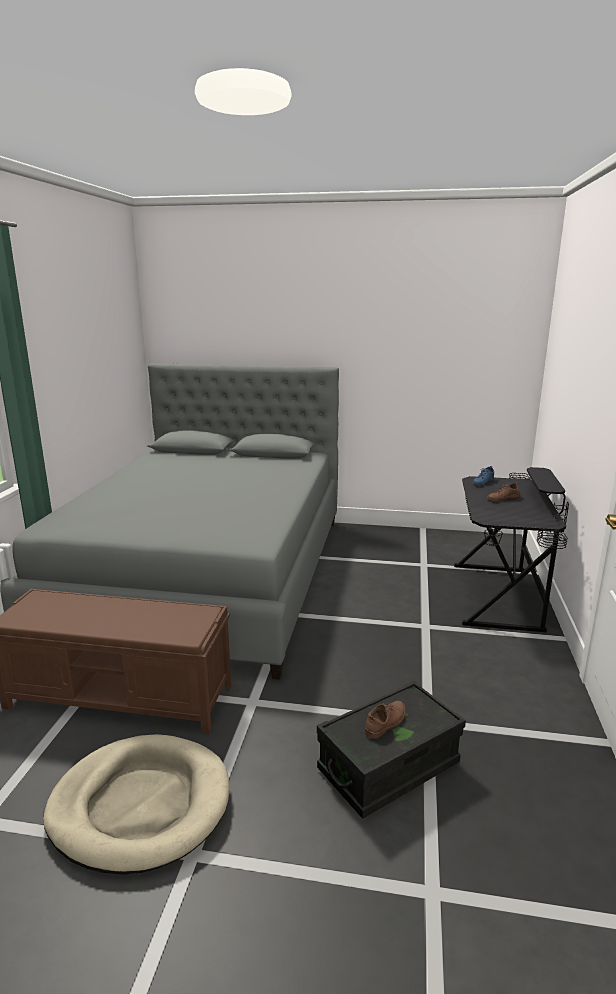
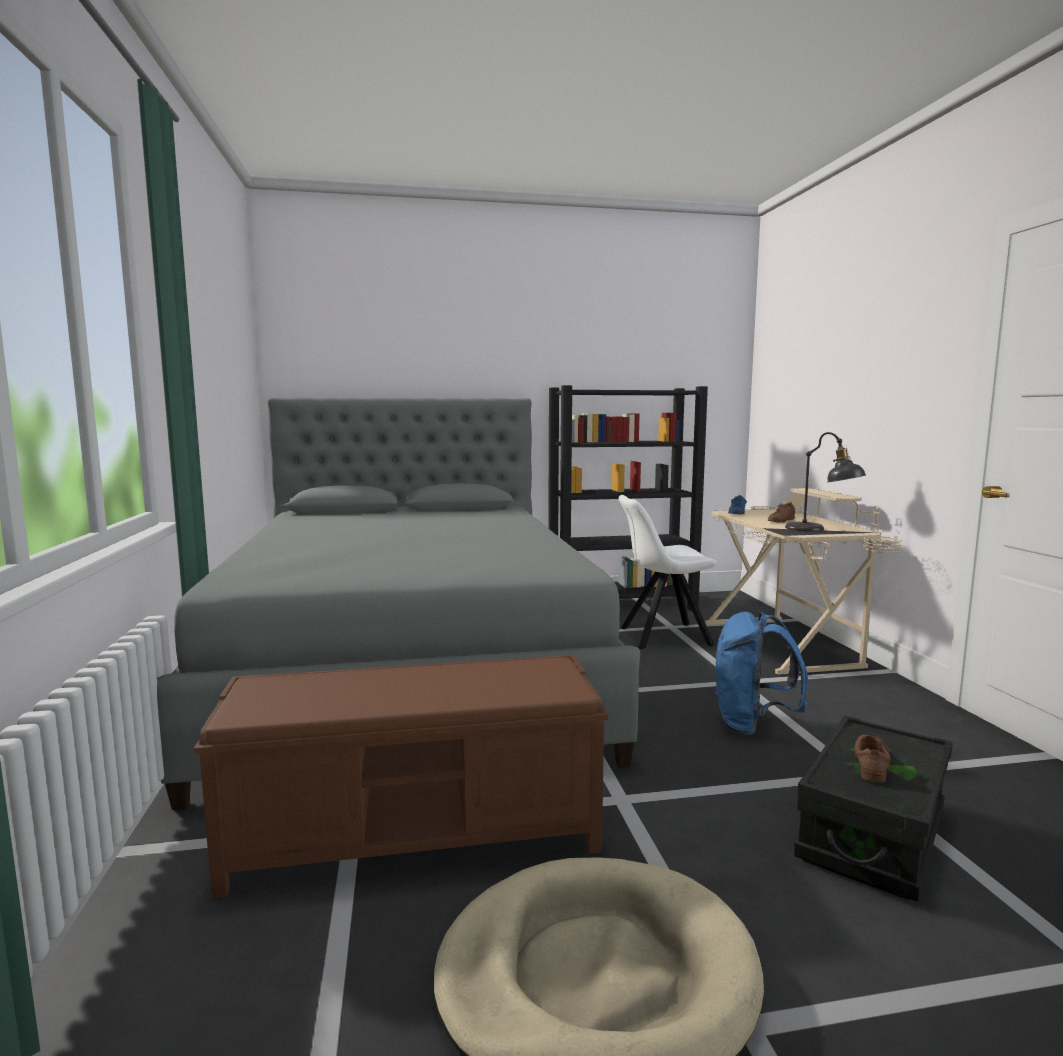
camera: 20 degrees left, 10 degrees down
(395, 665) = (752, 725): none -> blue backpack
(404, 537) = (621, 605): none -> black bookcase
(409, 573) = (664, 636): none -> white chair
(500, 596) = (784, 643): black desk -> beige desk
(517, 515) = (821, 530): none -> grey table lamp

